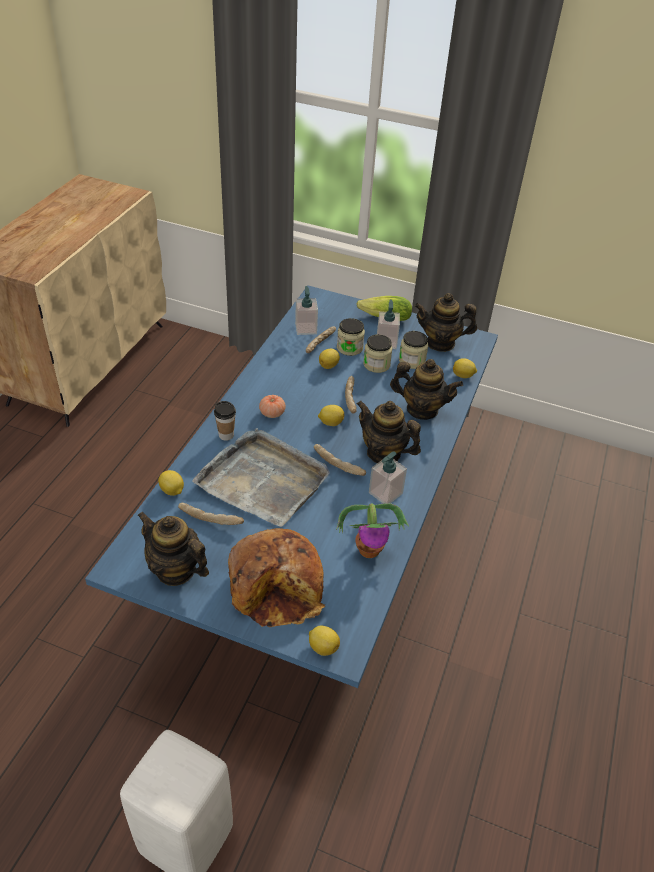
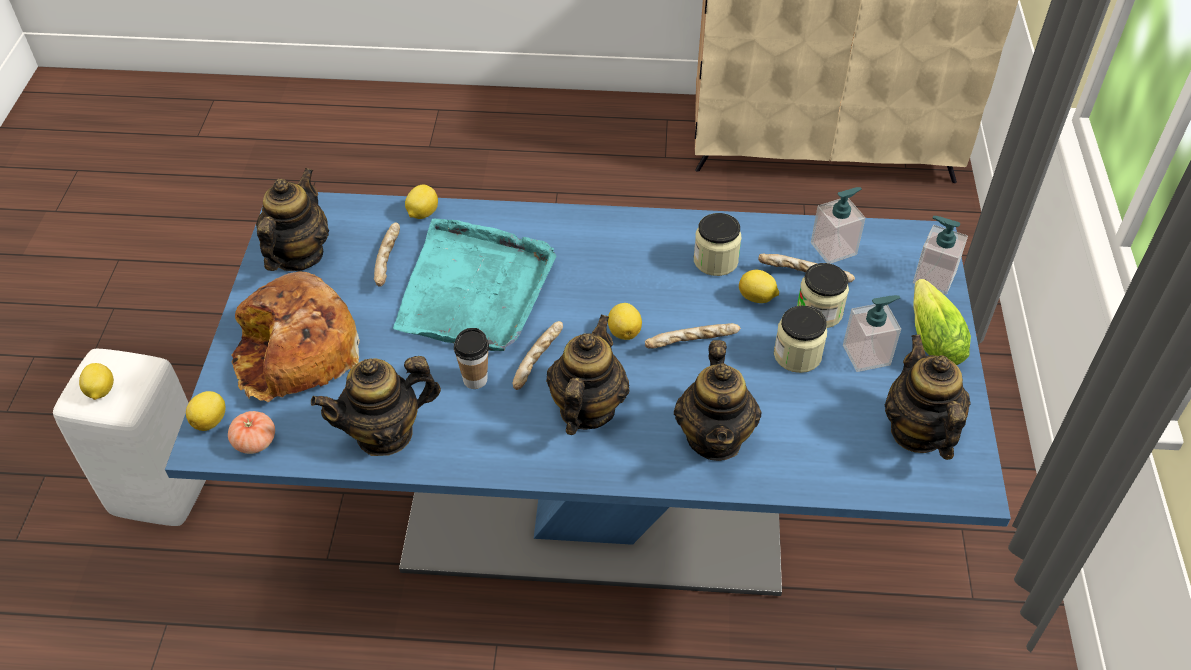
camera: 75 degrees right, 5 degrees up
(226, 435) = (544, 231): cup -> cup (475, 379)
(263, 480) = (475, 290): grey tray -> turquoise tray
(272, 413) = (612, 263): tomato -> tomato (255, 442)
(370, 549) = (385, 433): potted plant -> teapot
(385, 493) = (501, 428): soap dispenser -> soap dispenser (934, 278)
(412, 361) = (838, 399): jar -> jar (715, 261)
(463, 376) = (841, 481): lemon -> lemon (100, 391)

